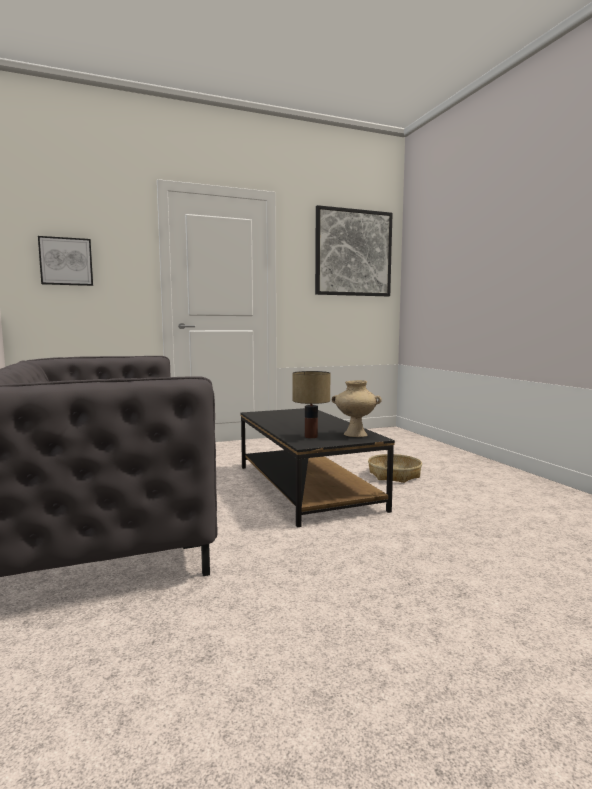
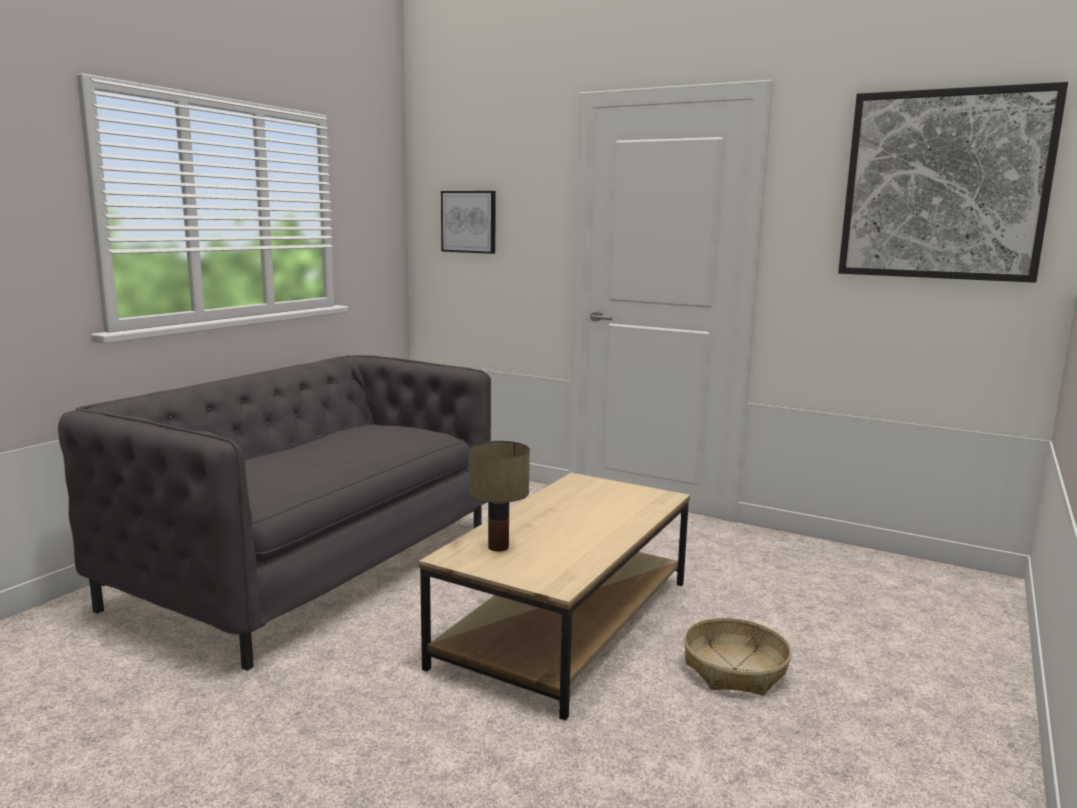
camera: 50 degrees right, 5 degrees up
(305, 487) = (566, 622): black coffee table -> beige coffee table
(354, 435) = (555, 568): beige vase -> none

